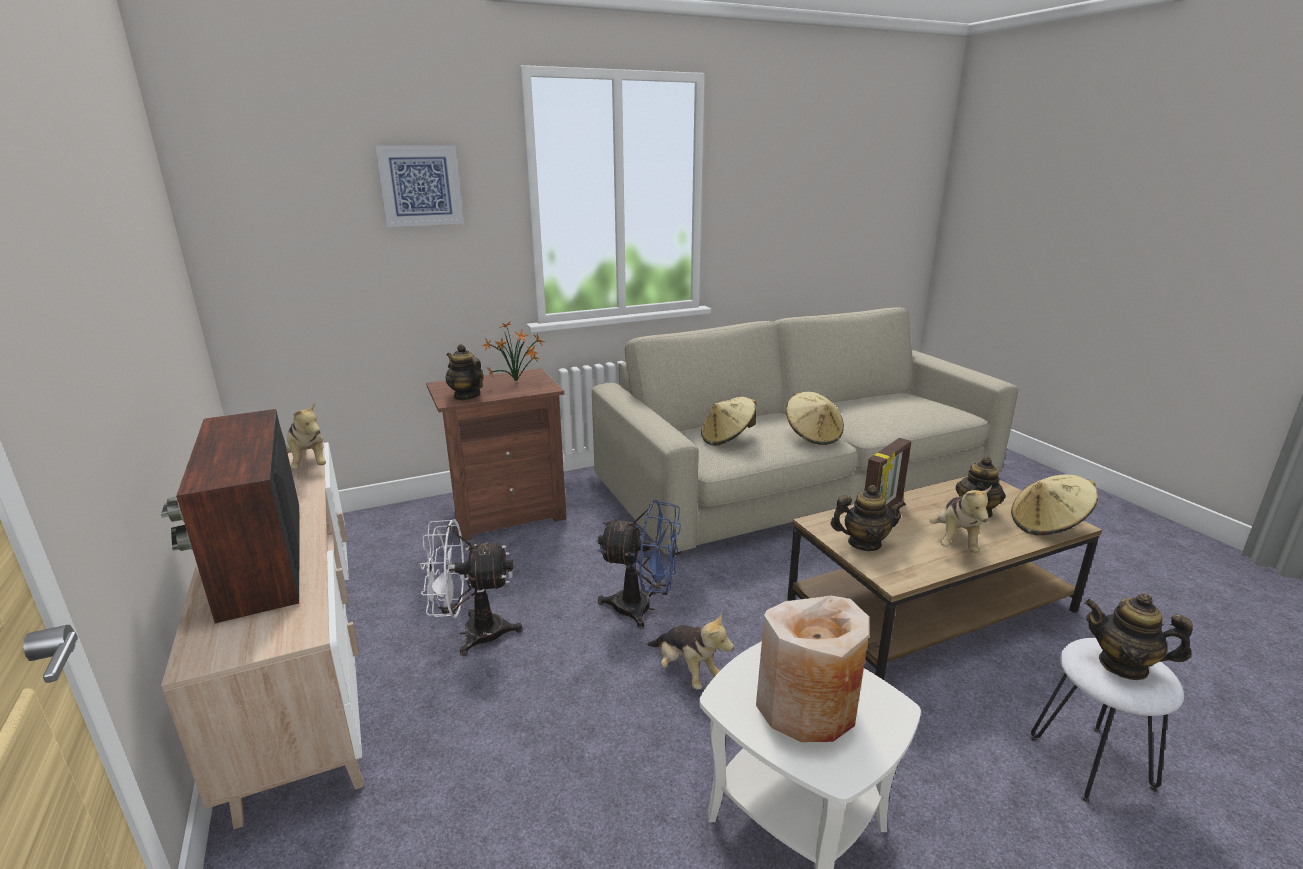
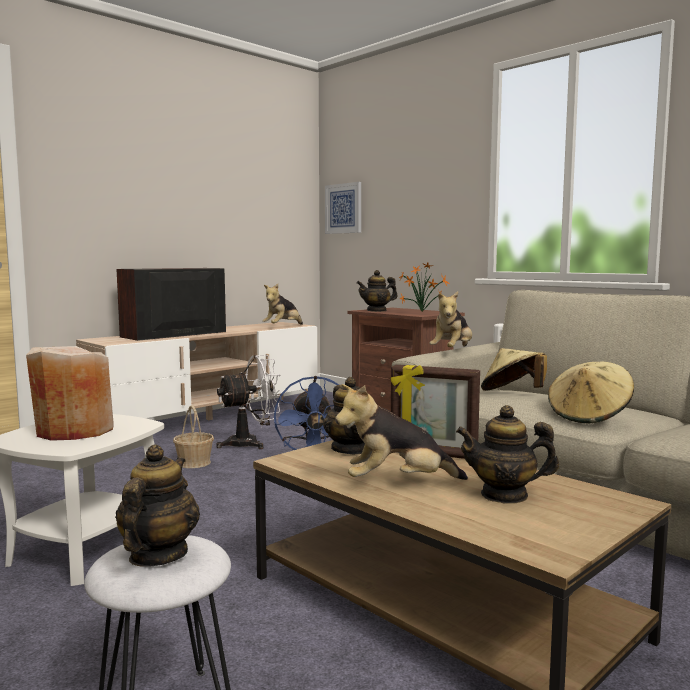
camera: 70 degrees right, 15 degrees down
(420, 185) = (422, 166): picture -> picture (344, 208)
(466, 396) = (377, 310): teapot -> teapot turned 135 degrees counterclockwise
(472, 633) = (251, 443): white fan -> white fan turned 90 degrees clockwise
(519, 696) = (194, 463): none -> basket
(687, 672) = (240, 501): plush toy -> plush toy (452, 351)
(1048, 526) = (517, 536): beige hat -> none

